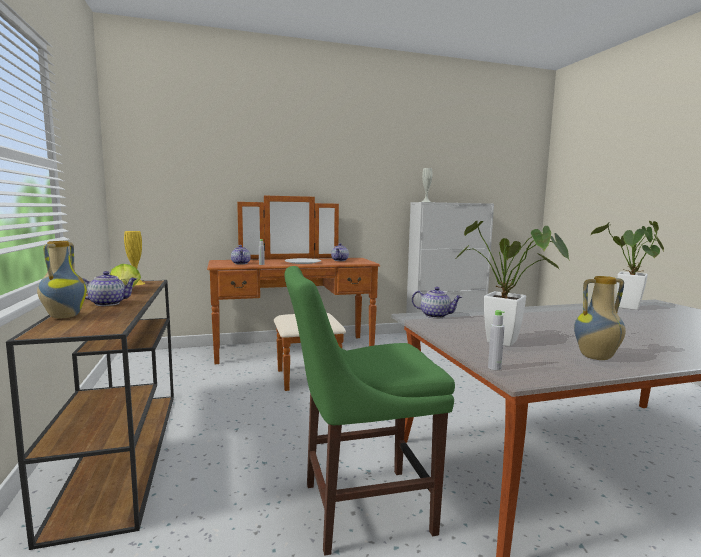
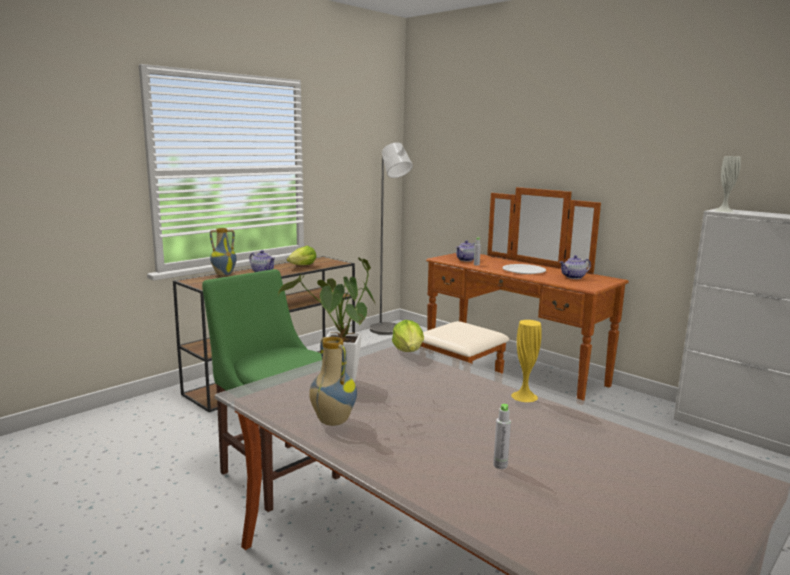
camera: 60 degrees right, 5 degrees up
(135, 283) = (327, 262): yellow vase -> yellow vase (524, 396)
(135, 363) = (388, 331): none -> grey floor lamp
(436, 315) = (409, 351): teapot -> lettuce
(494, 368) = (260, 385): grey bottle -> grey bottle (500, 465)
(627, 308) = (651, 446): potted plant -> none

